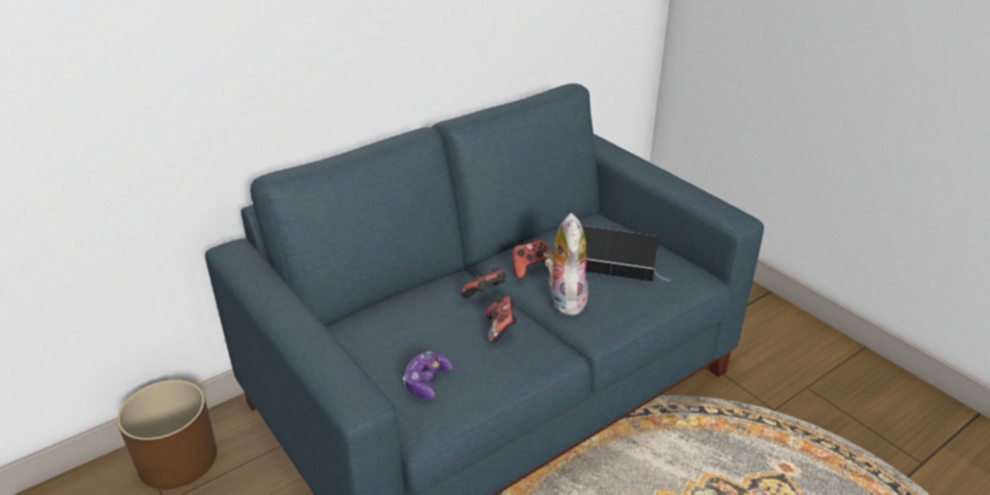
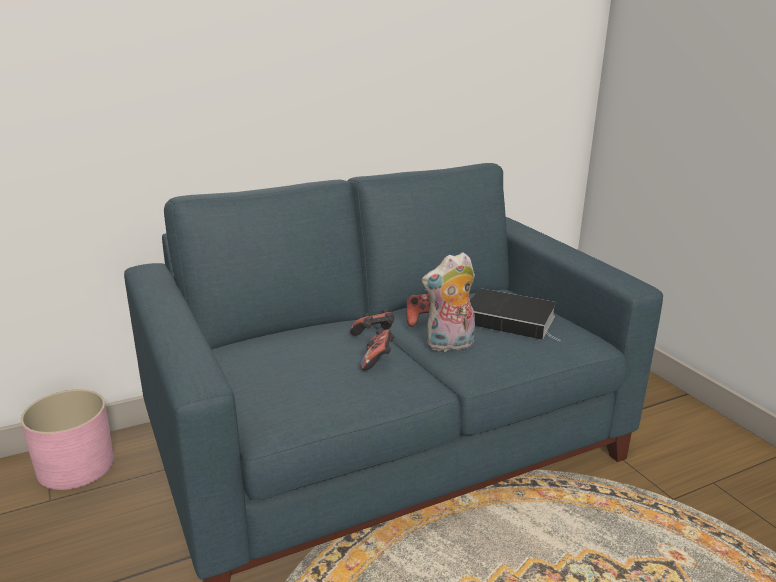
camera: 10 degrees right, 10 degrees down
(178, 458) = (76, 466): brown planter -> pink planter
(426, 382) = (288, 394): game controller -> none
(564, 299) = (449, 345): plush toy -> plush toy turned 120 degrees counterclockwise

